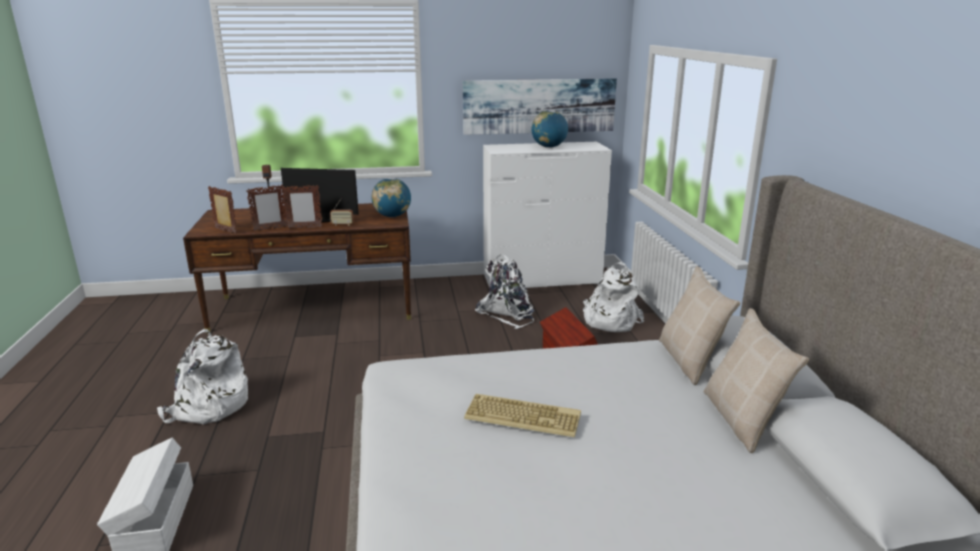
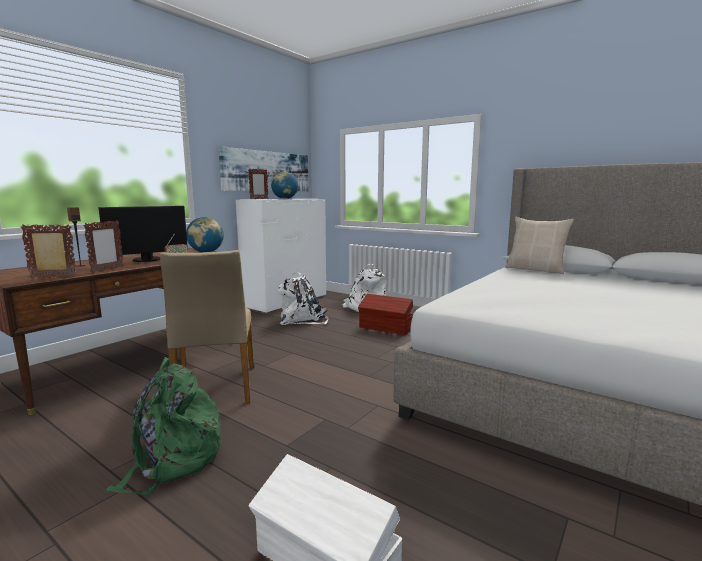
camera: 45 degrees left, 10 degrees down
(208, 407) = (173, 459): white backpack -> green backpack
(305, 228) = (145, 265): picture frame -> picture frame (259, 199)
(316, 361) = (215, 387): none -> beige chair
(524, 416) = (565, 295): keyboard -> none
(742, 420) = (608, 277): beige pillow -> none

